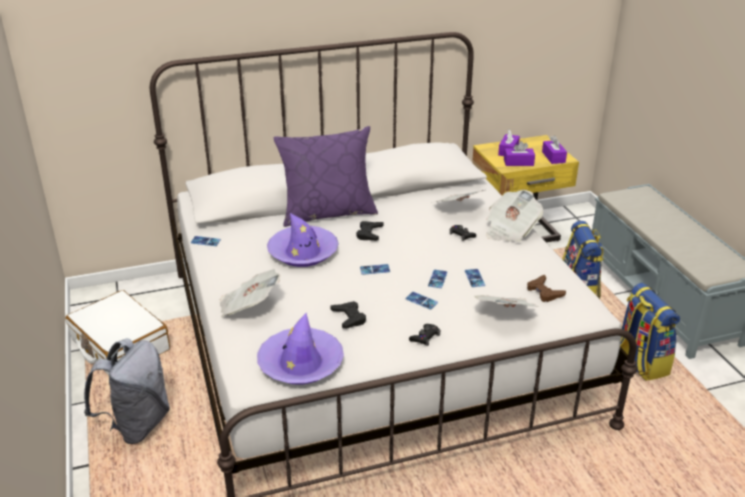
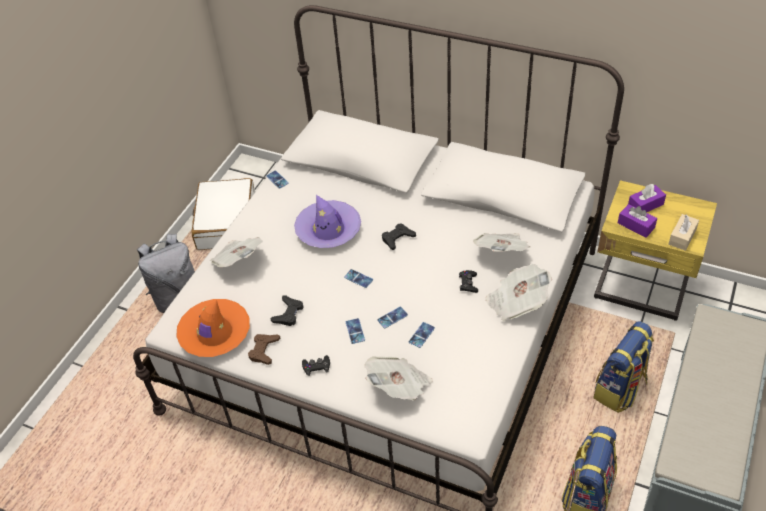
camera: 45 degrees right, 15 degrees up
(301, 364) = (215, 333): purple hat -> orange hat
(328, 213) = (392, 198): purple pillow -> none
(544, 292) = (458, 385): brown game controller -> brown game controller (264, 350)
(553, 157) = (682, 237): purple tissue box -> beige tissue box

